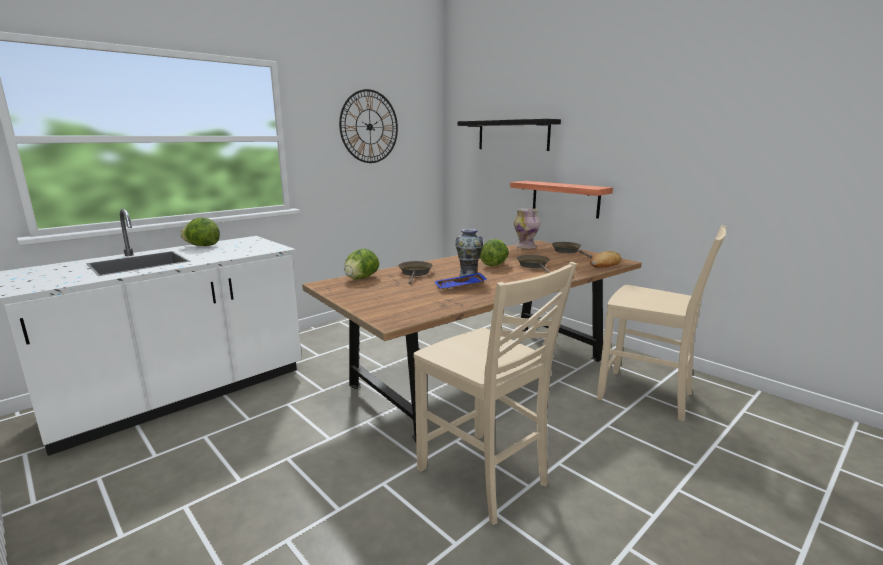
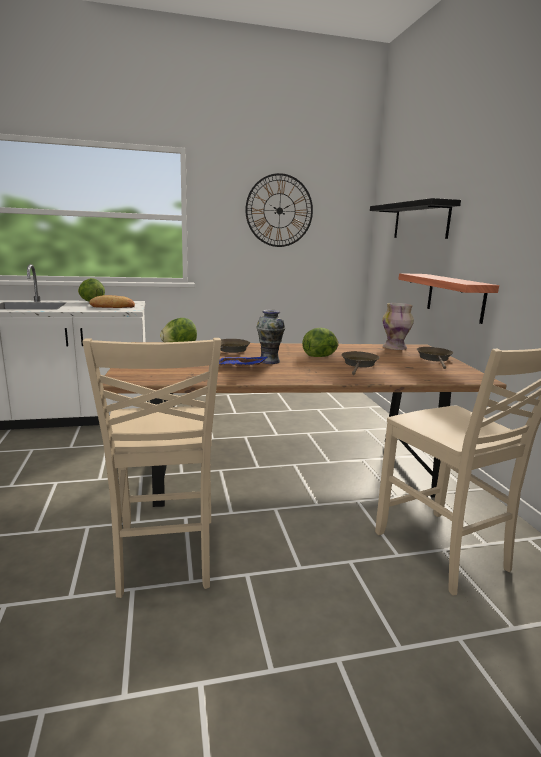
camera: 30 degrees right, 0 degrees up
(605, 263) = (450, 377): bread -> bread (112, 307)

